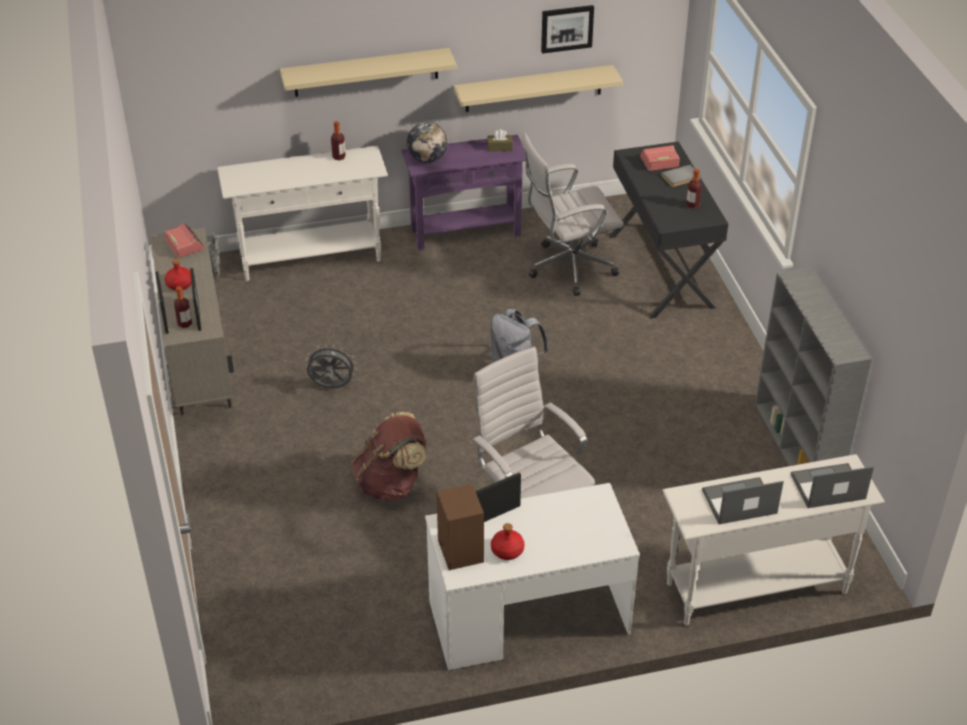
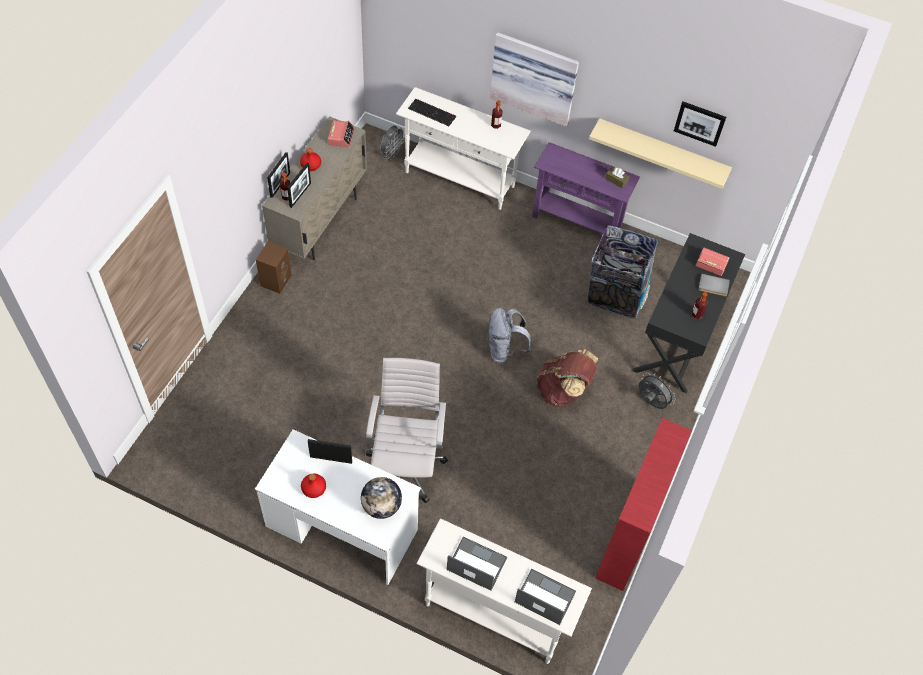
camera: 35 degrees right, 15 degrees up
(262, 177) = (433, 112): none -> keyboard
(331, 387) = (383, 285): grey fan -> grey fan (651, 402)
(366, 72) = (534, 77): beige shelf -> picture
(391, 483) = (353, 378): brown backpack -> brown backpack (563, 390)
(427, 159) = (558, 160): globe -> globe (381, 506)
(459, 550) = (287, 467): brown speaker -> brown speaker (275, 280)
(567, 268) = (616, 294): white office chair -> trash can
(797, 447) = (628, 537): grey bookcase -> red bookcase

